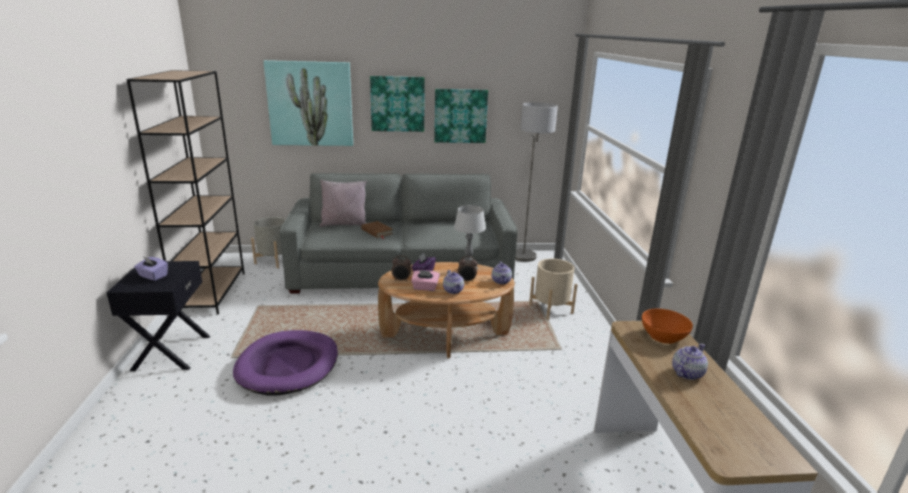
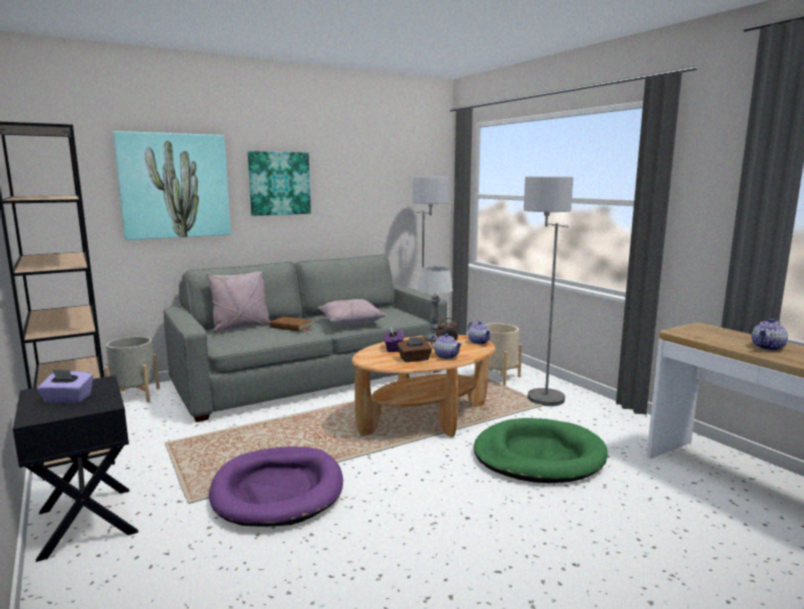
camera: 25 degrees left, 10 degrees down
(401, 280) = (380, 358): alarm clock -> none
(425, 288) = (414, 359): pink tissue box -> brown tissue box
(428, 235) = (350, 322): none -> purple pillow
(460, 116) = (346, 195): picture -> none
(498, 397) = (538, 456): none -> green dog bed
(568, 337) = (539, 395): none -> grey floor lamp
(663, 336) = (710, 332): orange bowl -> none
(686, 373) = (768, 347): teapot -> teapot turned 150 degrees counterclockwise

